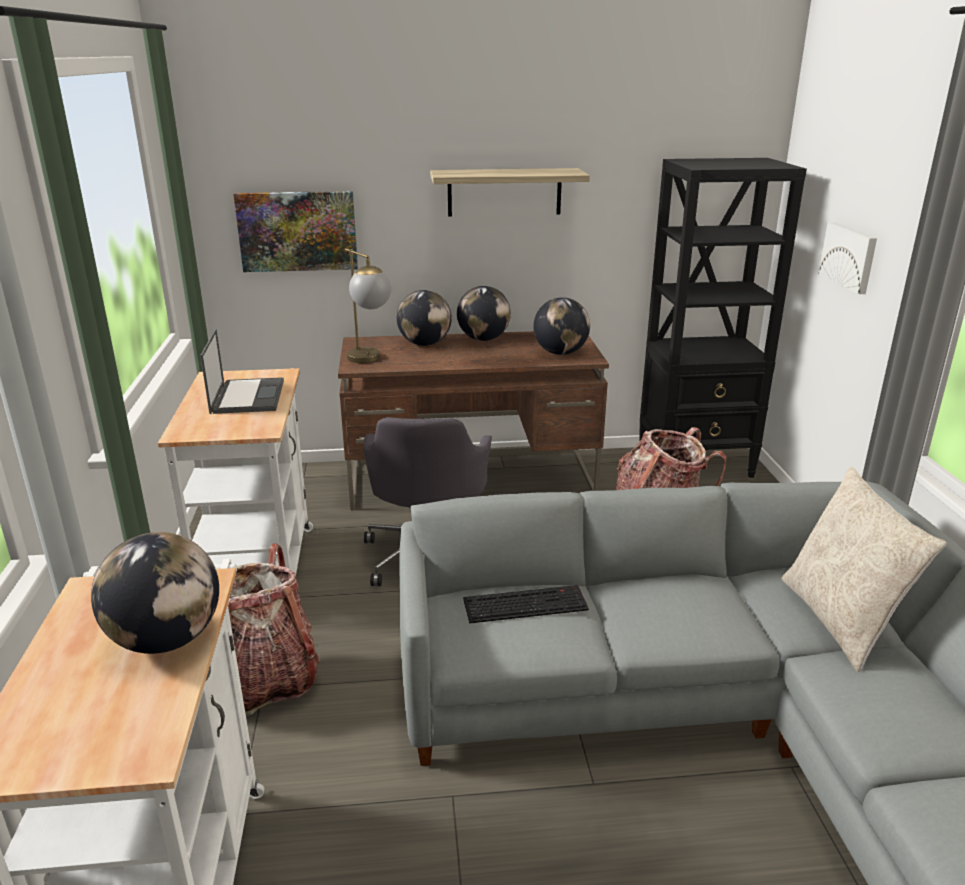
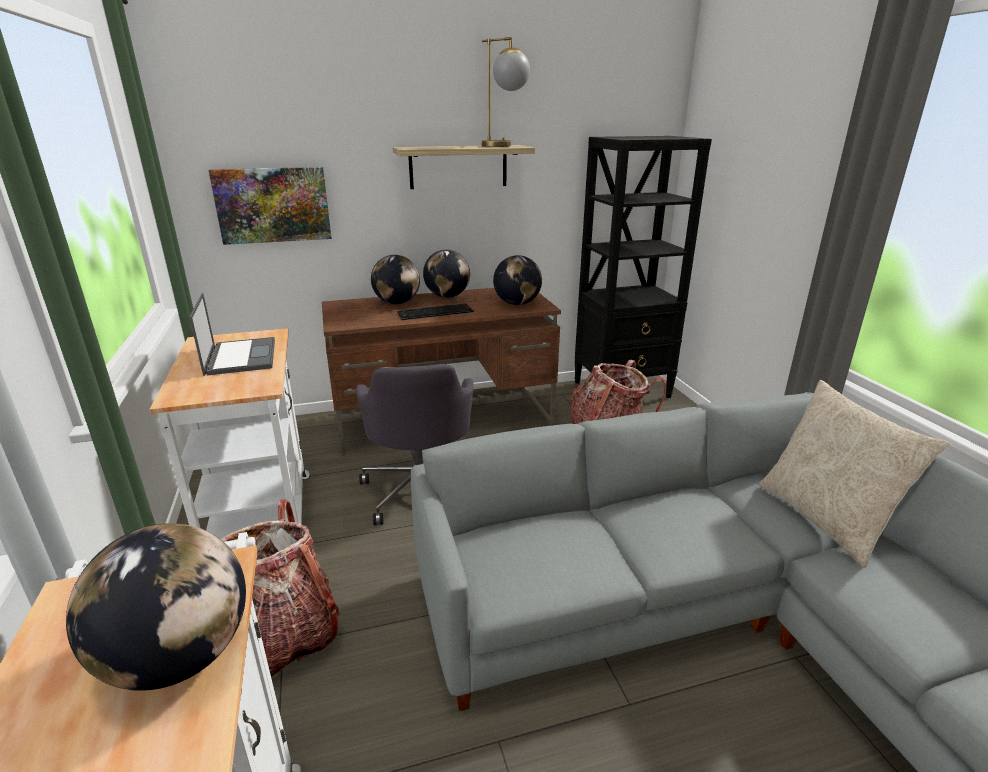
camera: 10 degrees left, 0 degrees up
(370, 361) = (351, 319): table lamp -> table lamp (504, 146)
(526, 603) = (545, 535): keyboard -> keyboard (436, 312)
(849, 257) = (754, 209): picture -> none

